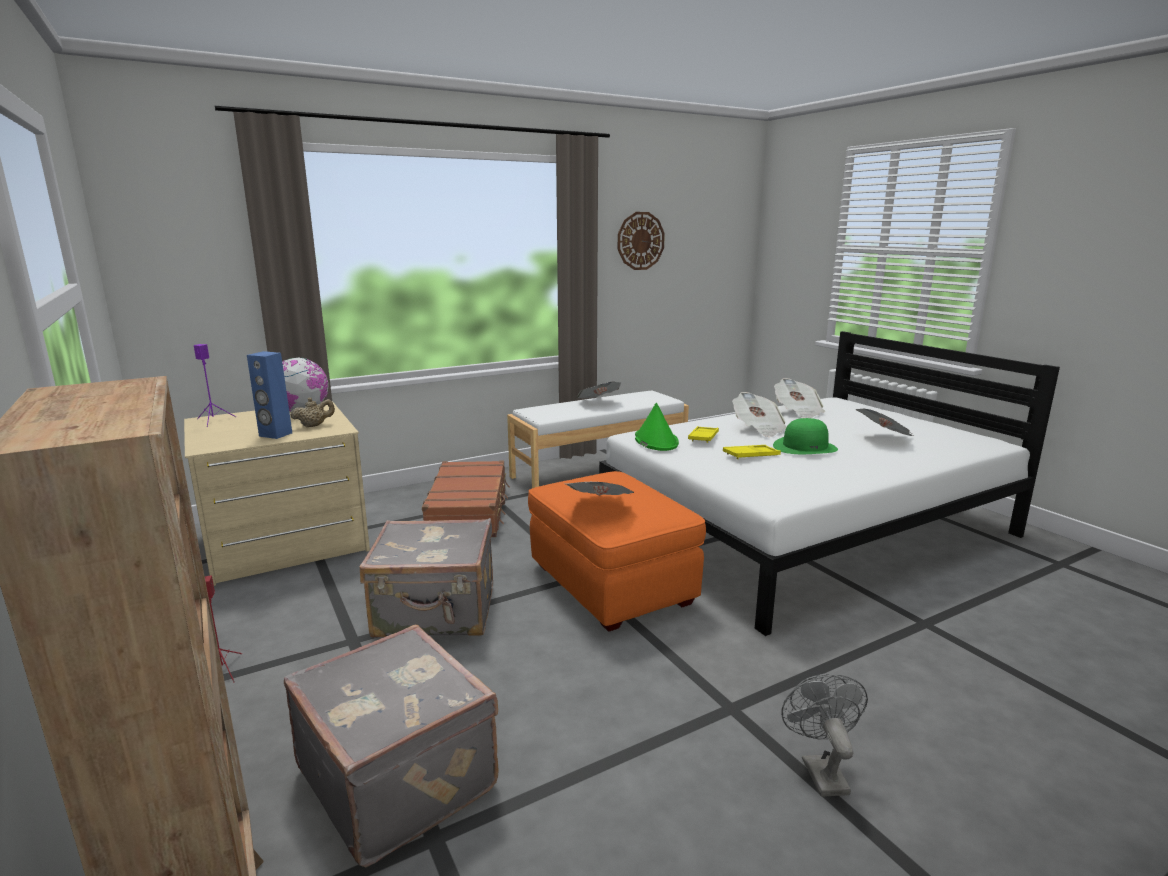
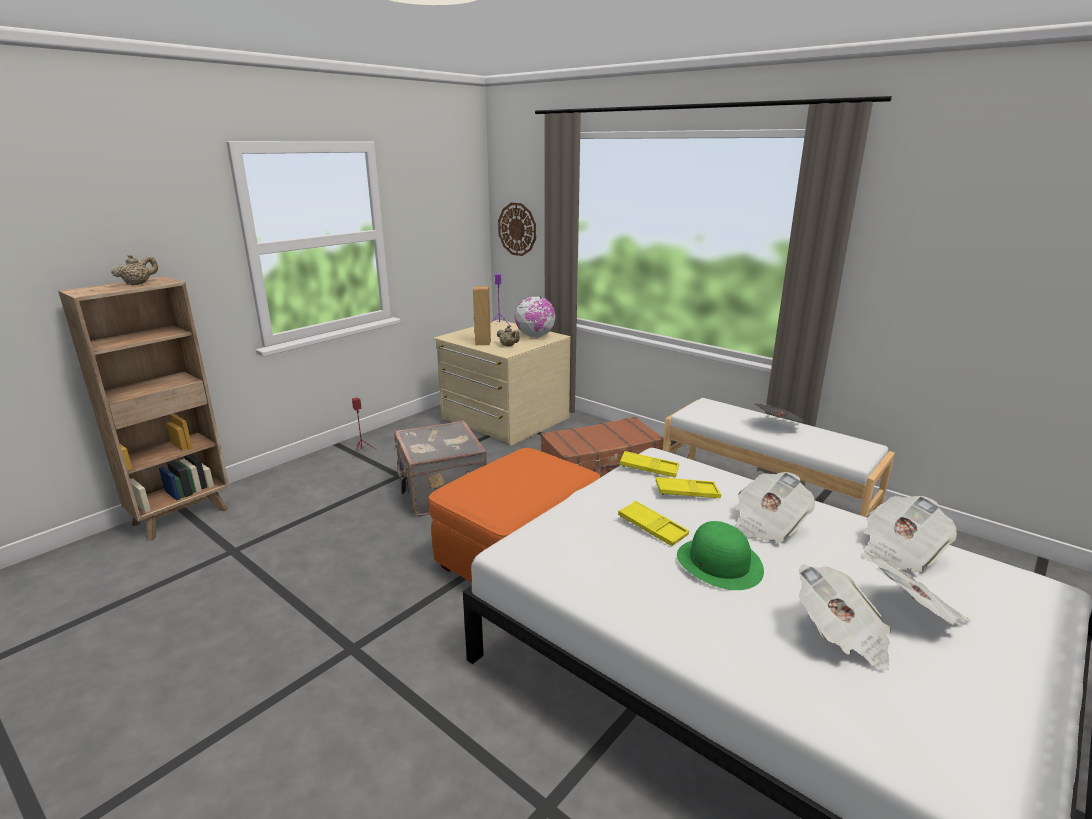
camera: 70 degrees right, 5 degrees up
(98, 398) = (138, 284): none -> beige teapot
(275, 434) = (482, 343): blue speaker -> brown speaker
(400, 776) = (279, 527): grey suitcase -> none
(600, 506) = (489, 477): newspaper -> newspaper (916, 613)
(640, 241) = (942, 244): wall clock -> wall clock (517, 229)
(655, 441) = (649, 468): green hat -> yellow tray
(820, 770) = (279, 707): grey fan -> none

